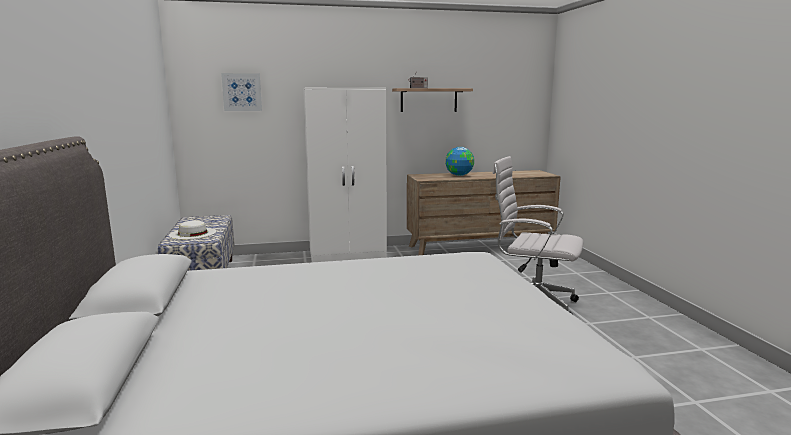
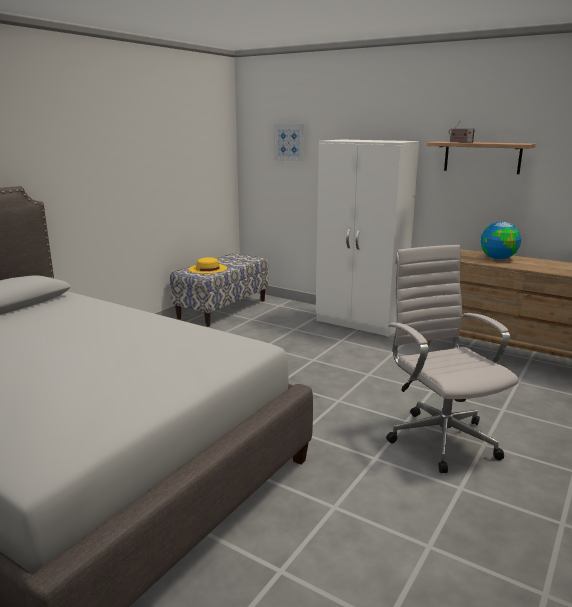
camera: 45 degrees right, 5 degrees up
(193, 233) = (208, 268): white hat -> yellow hat

